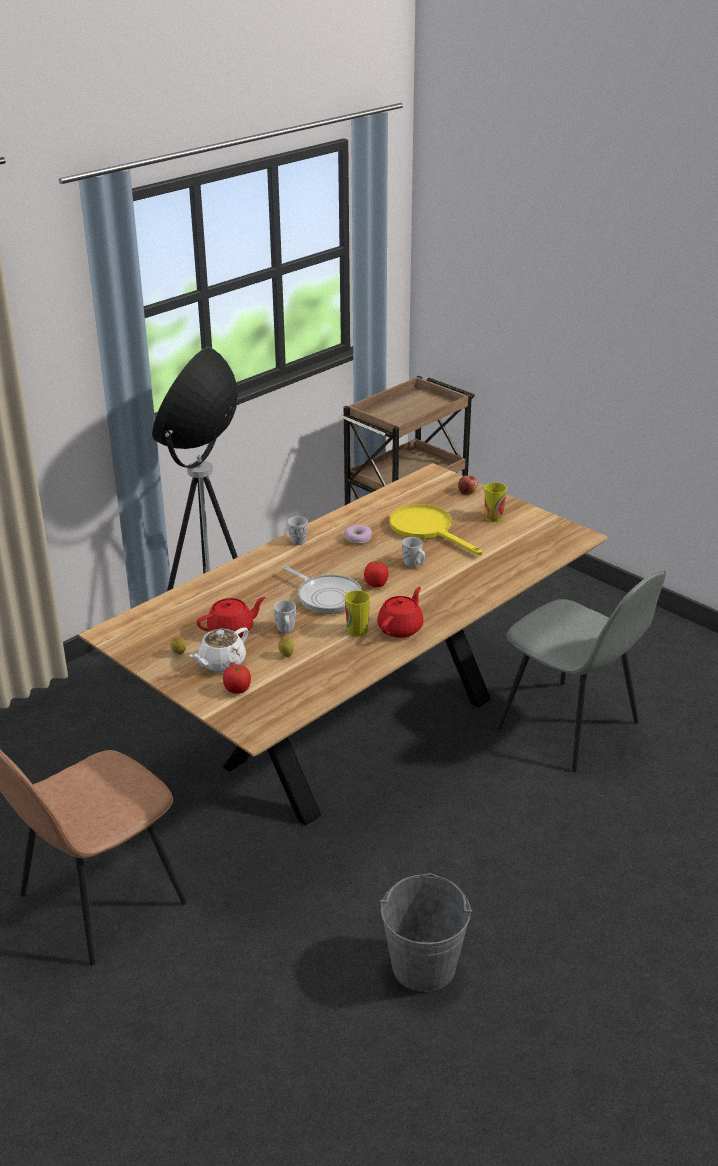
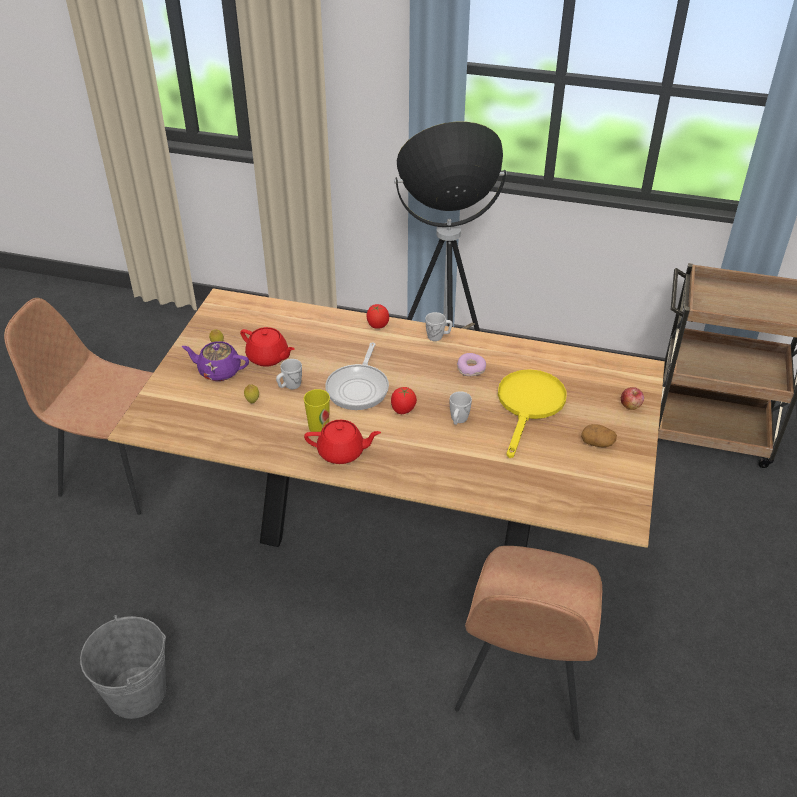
camera: 60 degrees right, 10 degrees up
(221, 663) = (219, 371): white teapot -> purple teapot
(237, 690) = (187, 395): tomato -> tomato (377, 325)
(493, 518) = (597, 442): cup -> potato
(571, 727) = (523, 681): grey chair -> brown chair

